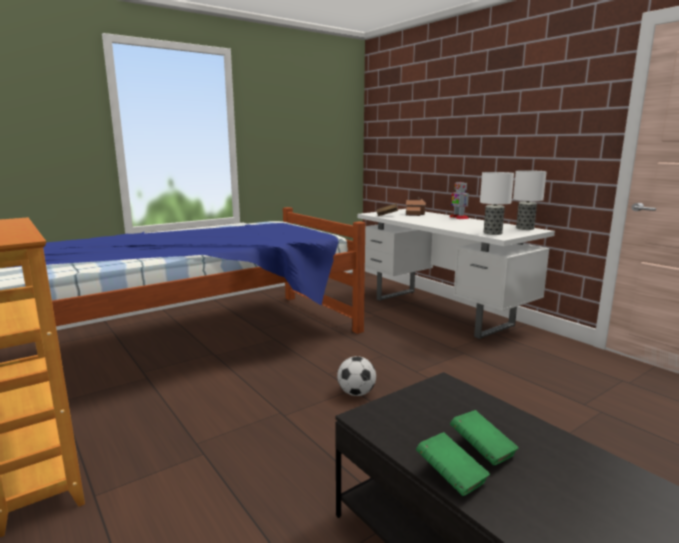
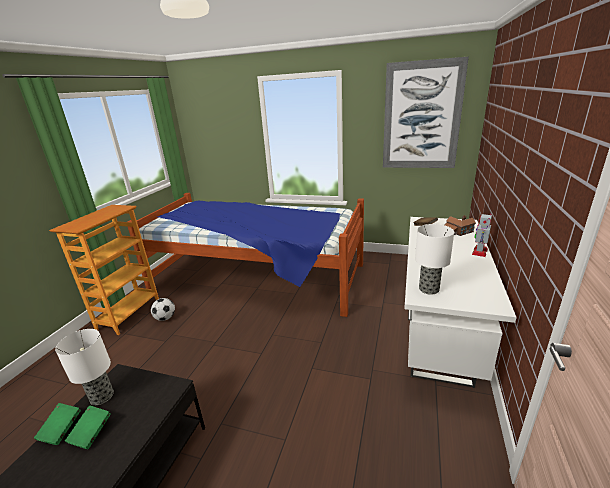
camera: 55 degrees right, 10 degrees up
(316, 115) = (421, 117): none -> picture
(356, 393) = (257, 357): football -> football (165, 318)
(524, 228) = (490, 297): table lamp -> table lamp (102, 396)

